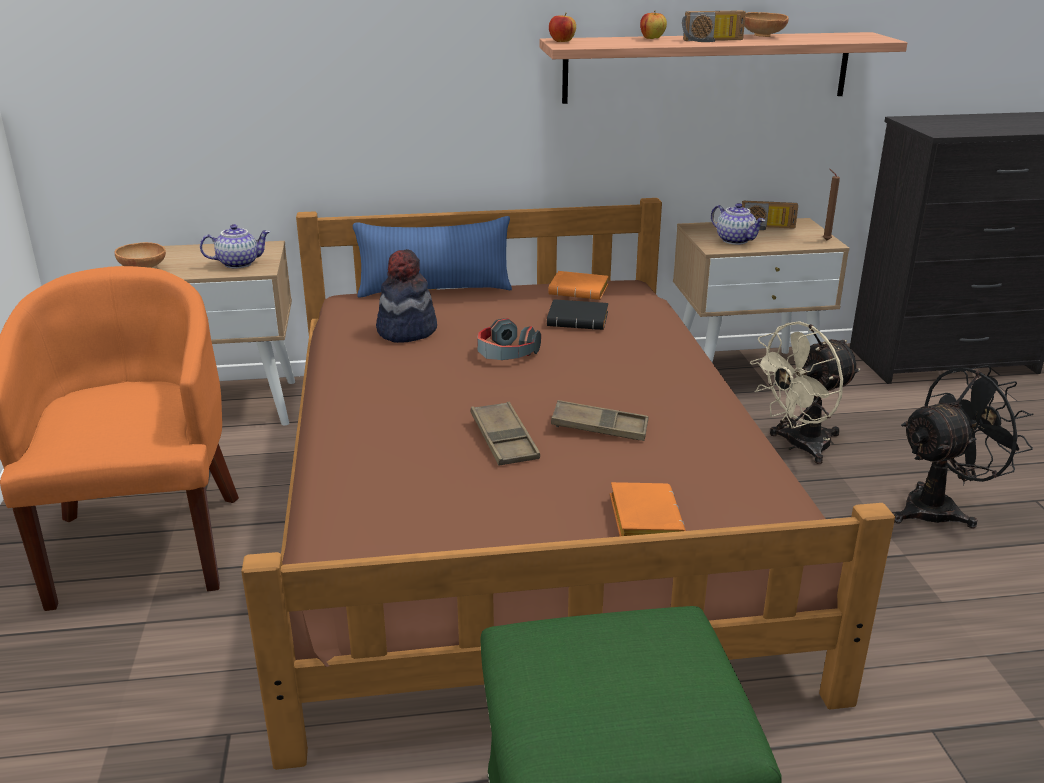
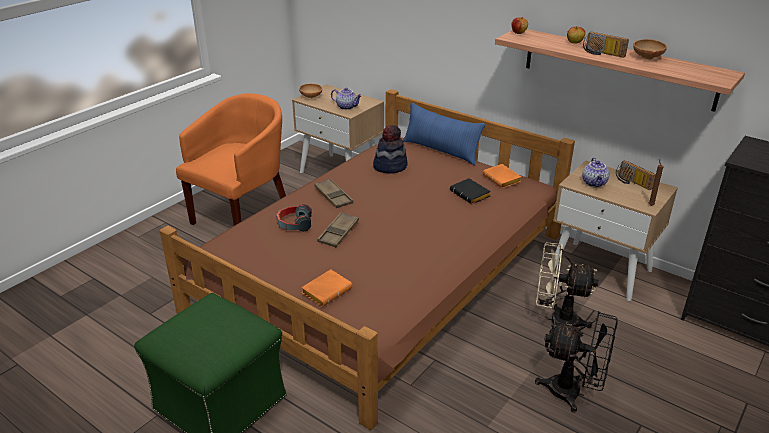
camera: 45 degrees right, 5 degrees up
(506, 353) = (408, 196): headphones -> headphones (294, 224)
(599, 427) = (382, 247): brown tray -> brown tray (333, 196)

